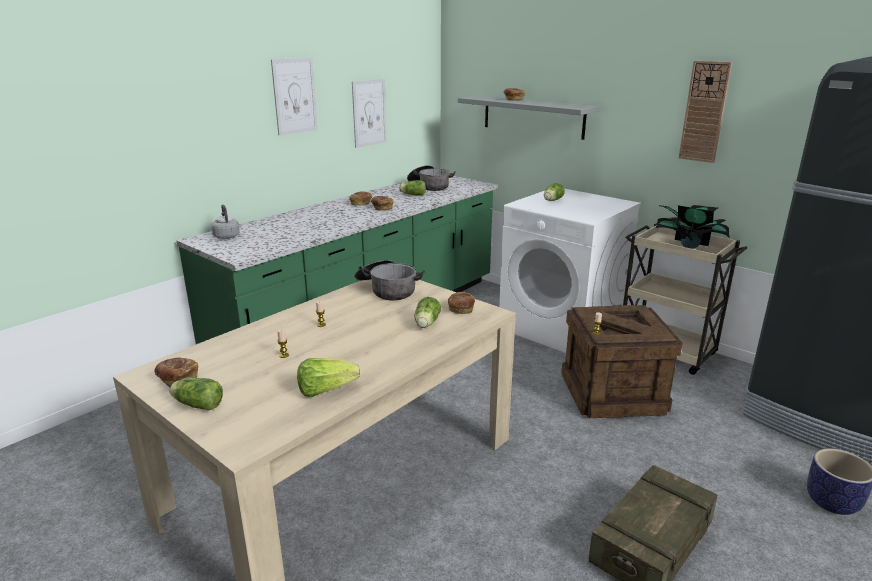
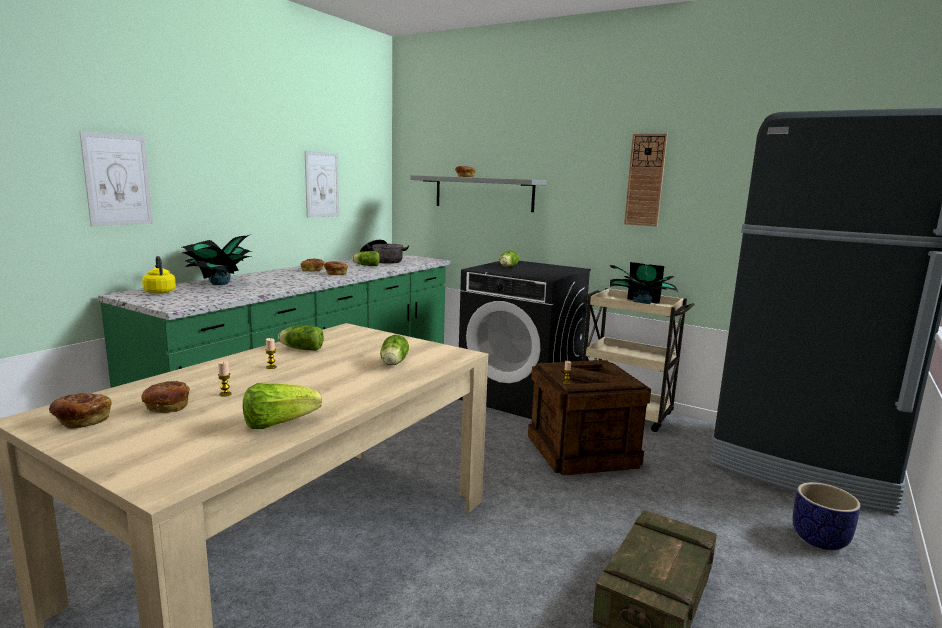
camera: 10 degrees left, 10 degrees down
(197, 404) = (105, 444): lettuce -> lettuce (301, 349)
(226, 236) = (159, 292): grey kettle -> yellow kettle
(276, 224) = (219, 284): none -> potted plant
(295, 96) = (244, 156): picture -> picture (117, 180)
(387, 290) = (346, 338): cooking pot -> none
(460, 310) = (429, 352): bread -> bread (167, 407)
(561, 327) = (520, 396): white washing machine -> black washing machine

